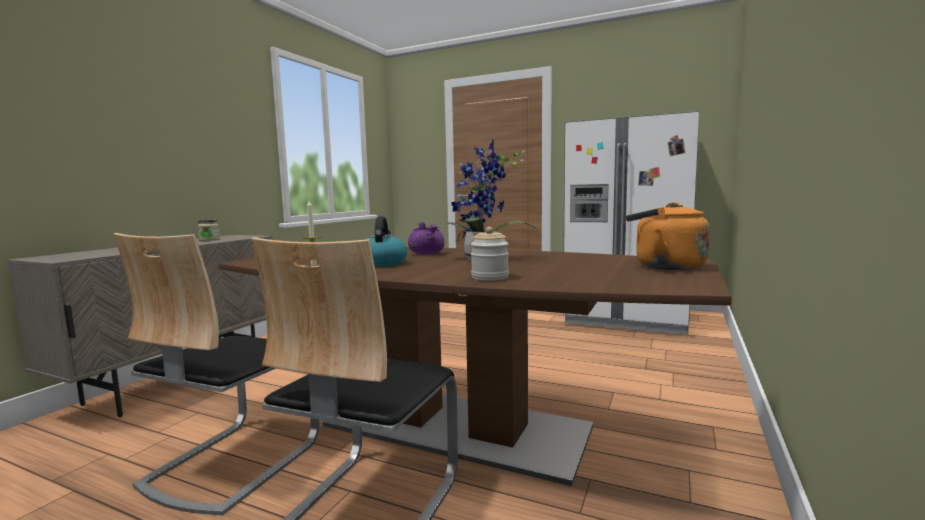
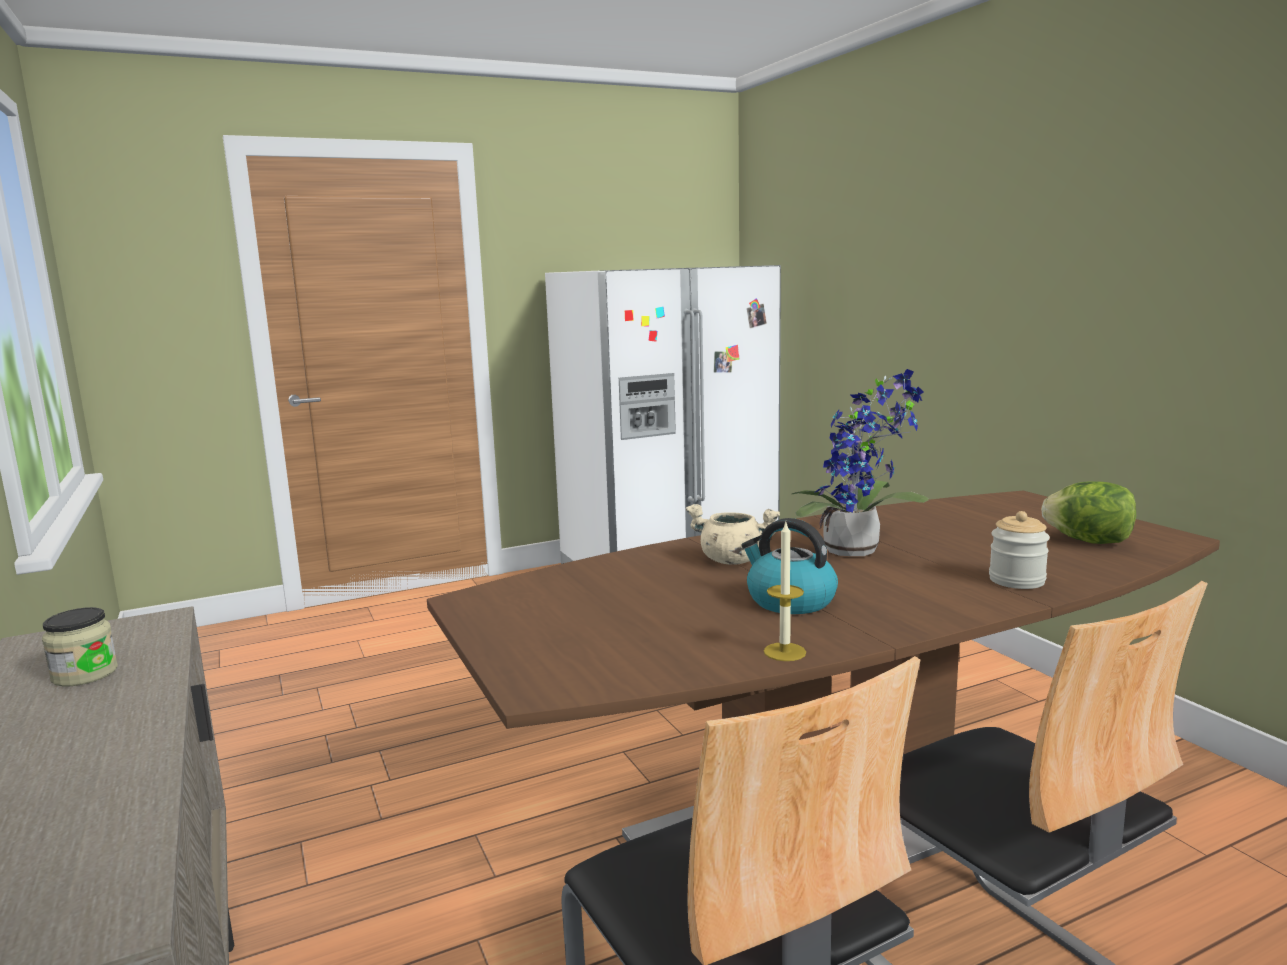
camera: 50 degrees left, 5 degrees up
(426, 253) = (731, 561): purple cooking pot -> beige cooking pot
(618, 278) = (1089, 541): none -> lettuce
(664, 266) = (1038, 511): orange kettle -> none

